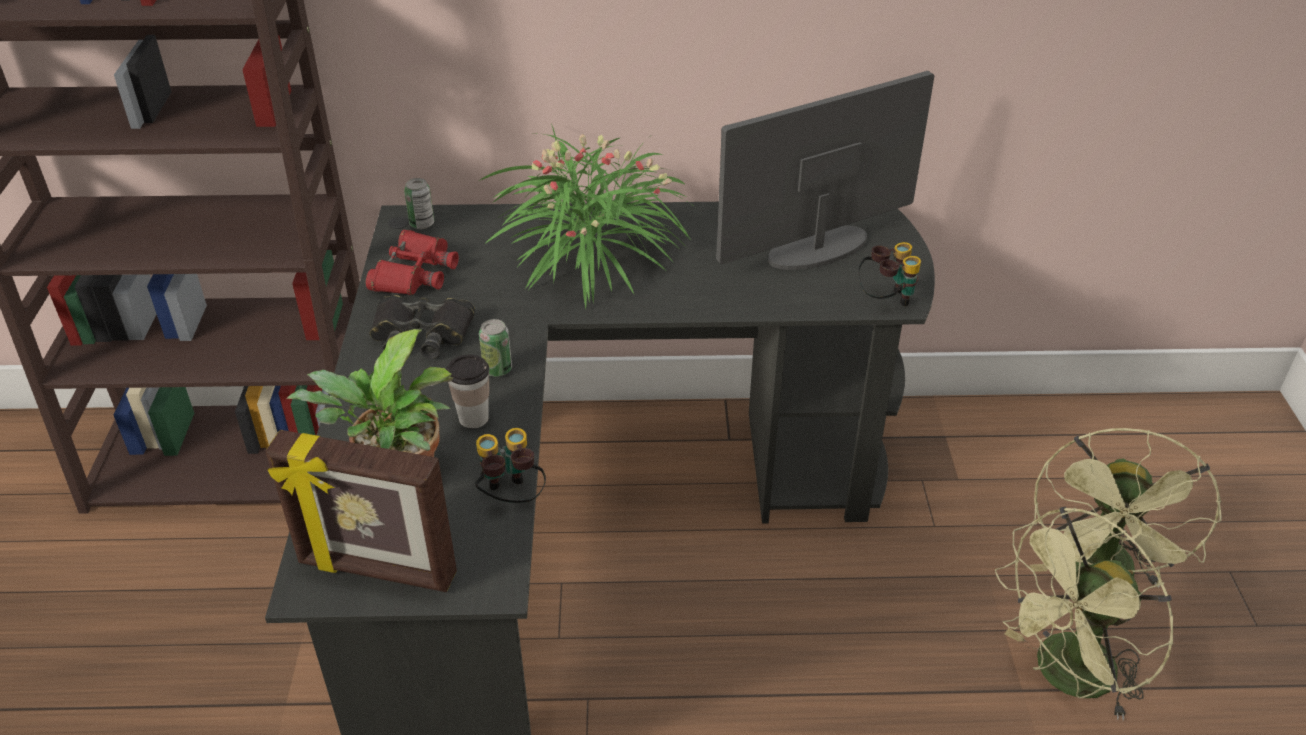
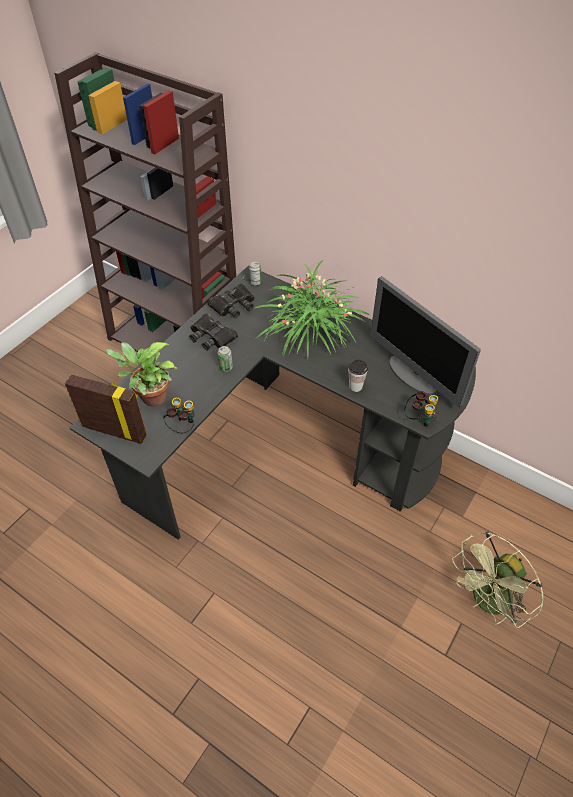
camera: 35 degrees right, 10 degrees up
(376, 570) = (115, 430): picture frame -> picture frame turned 150 degrees clockwise
(414, 272) = (233, 305): red binoculars -> black binoculars
(474, 418) = (199, 385): cup -> cup (355, 386)
(816, 249) = (412, 376): monitor -> monitor turned 135 degrees counterclockwise
(1065, 678) = (425, 635): green fan -> none

